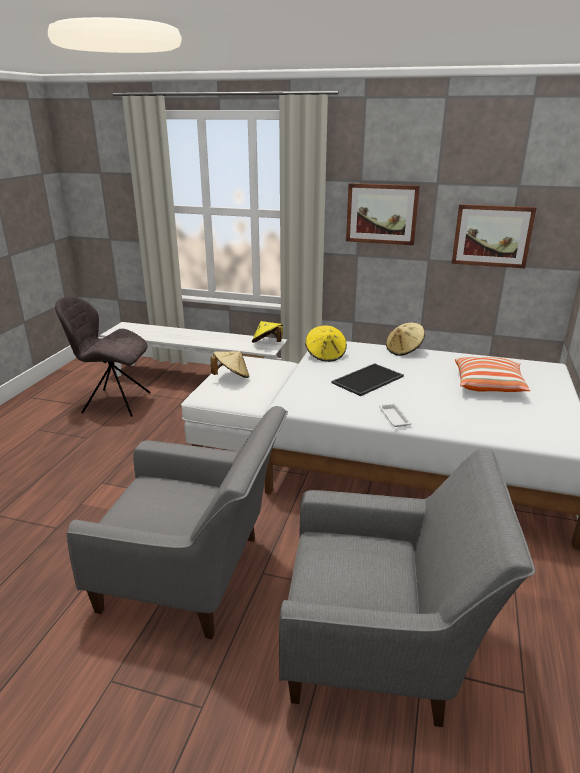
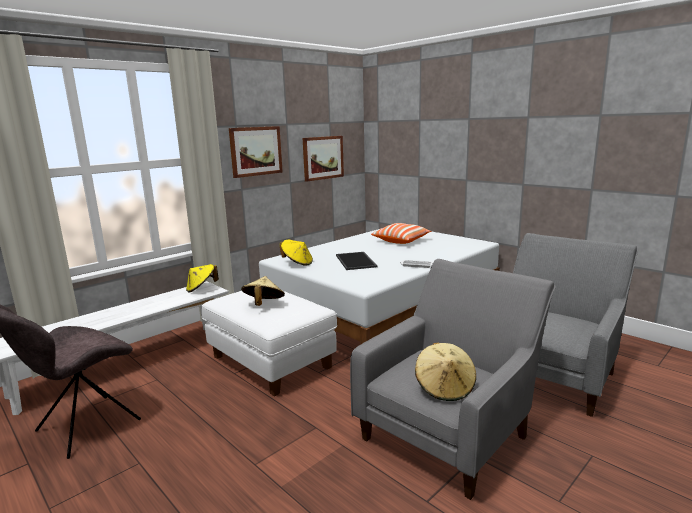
camera: 60 degrees left, 10 degrees down
(404, 350) = (325, 245): beige hat -> beige hat (445, 387)

